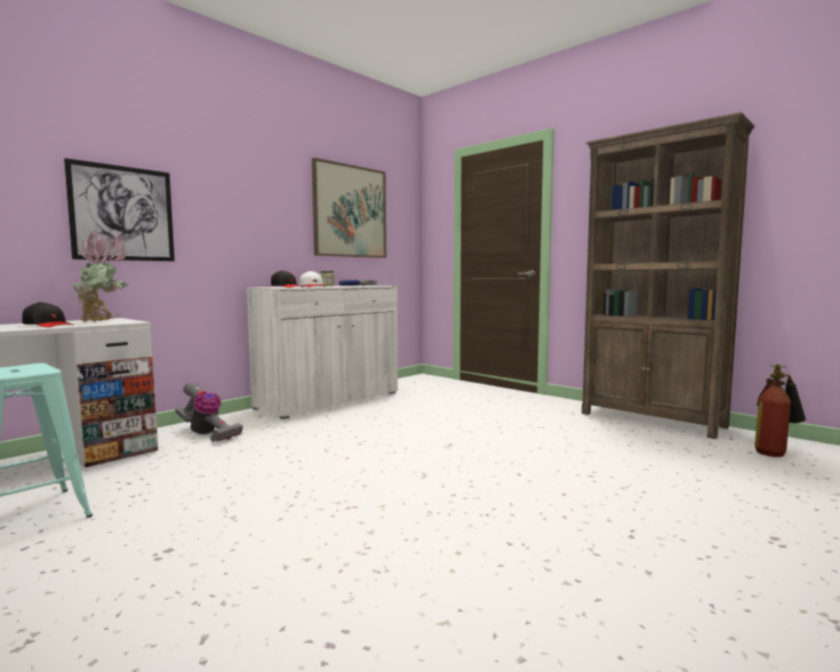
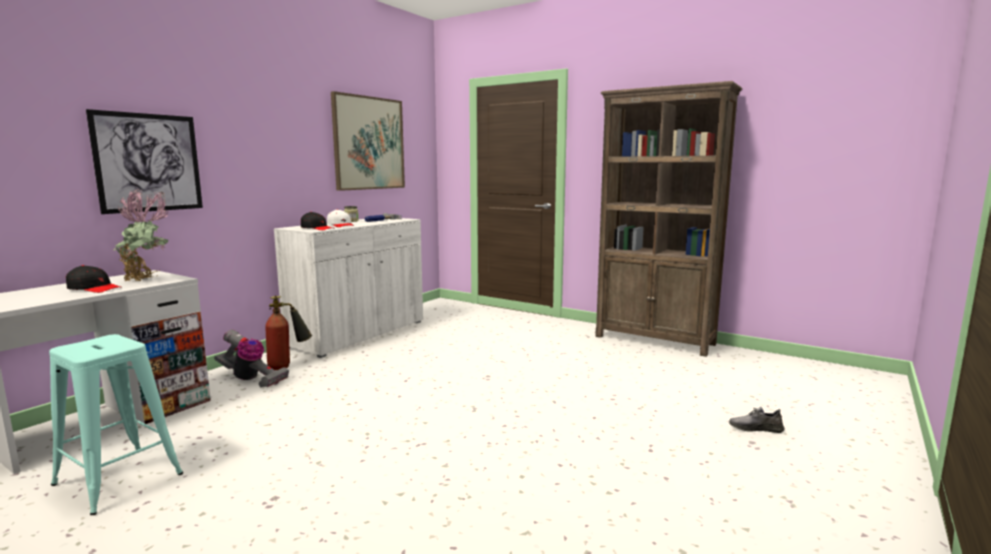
camera: 10 degrees left, 5 degrees up
(777, 452) = (753, 366): fire extinguisher -> fire extinguisher (288, 365)
(780, 521) = (755, 428): none -> grey shoe

